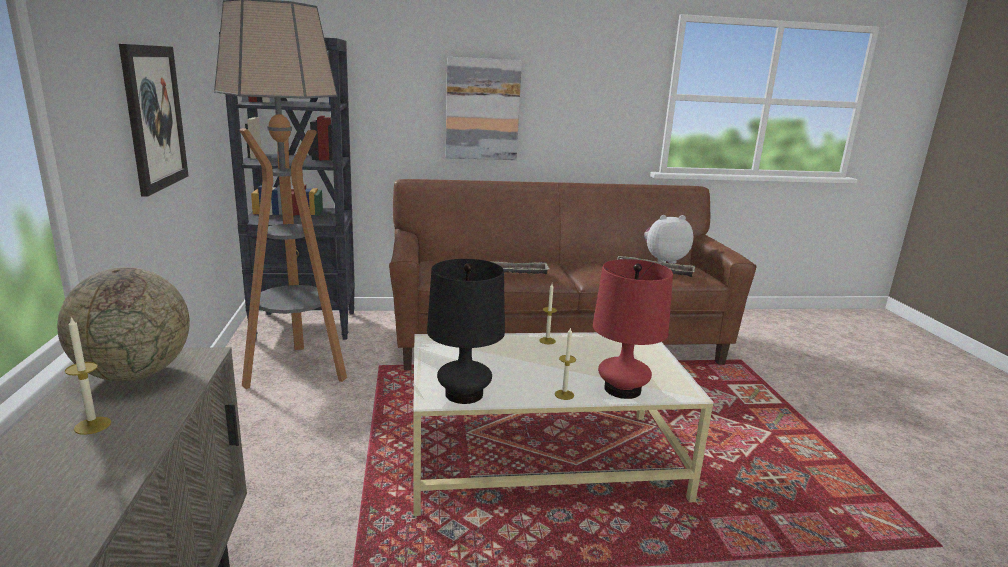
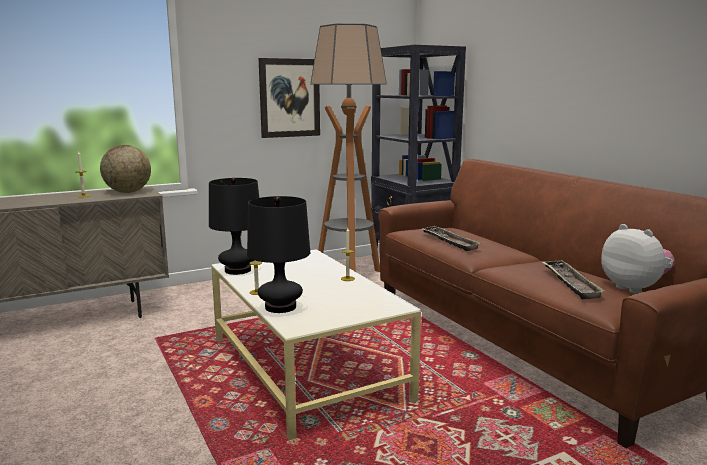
camera: 70 degrees right, 5 degrees down
(482, 109) = (549, 99): picture -> none
(622, 389) = (280, 307): red table lamp -> black table lamp

